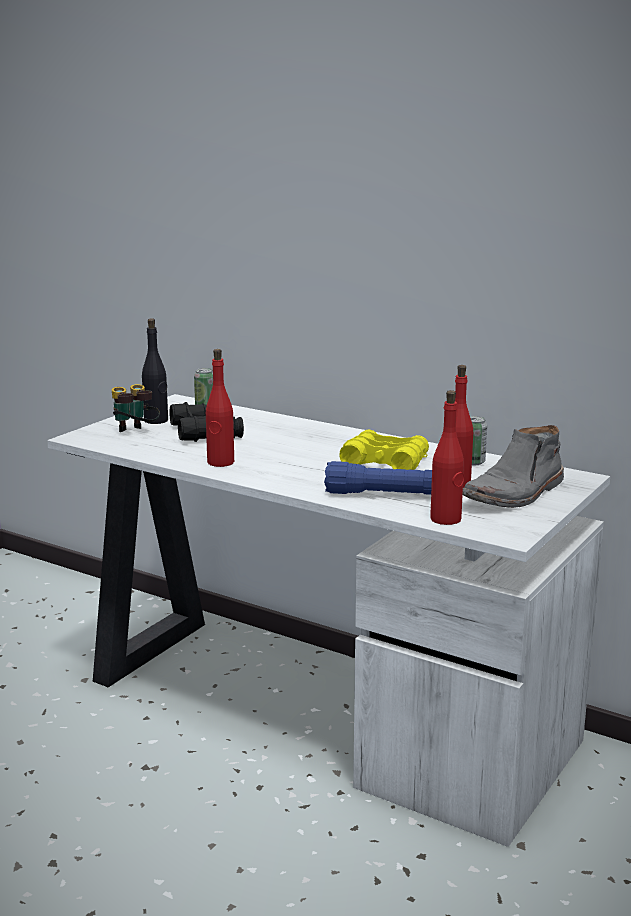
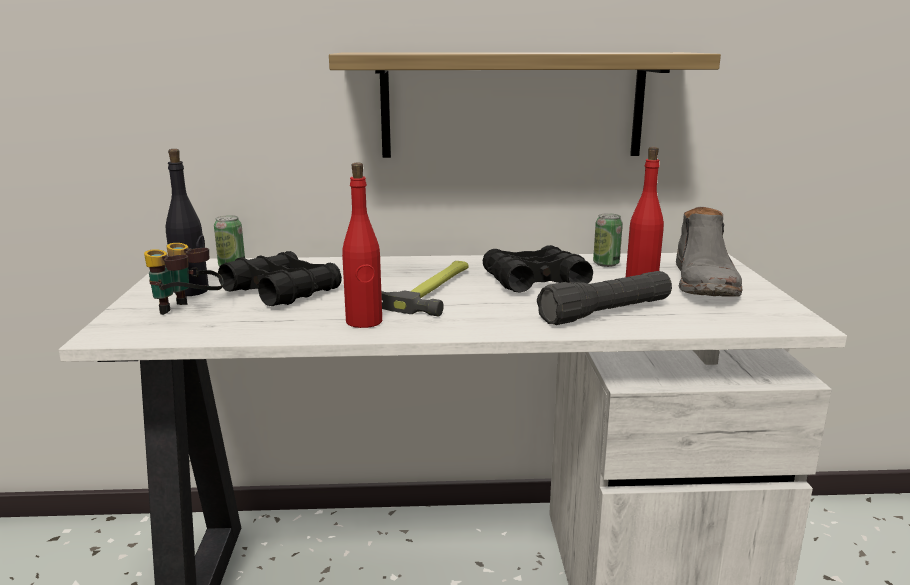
camera: 35 degrees left, 0 degrees up
(301, 453) = (433, 290): none -> hammer
(384, 463) = (534, 281): yellow binoculars -> black binoculars
(384, 495) = (606, 313): blue flashlight -> black flashlight
(424, 308) = (512, 105): none -> shelf
(446, 519) = (714, 323): red bottle -> none

